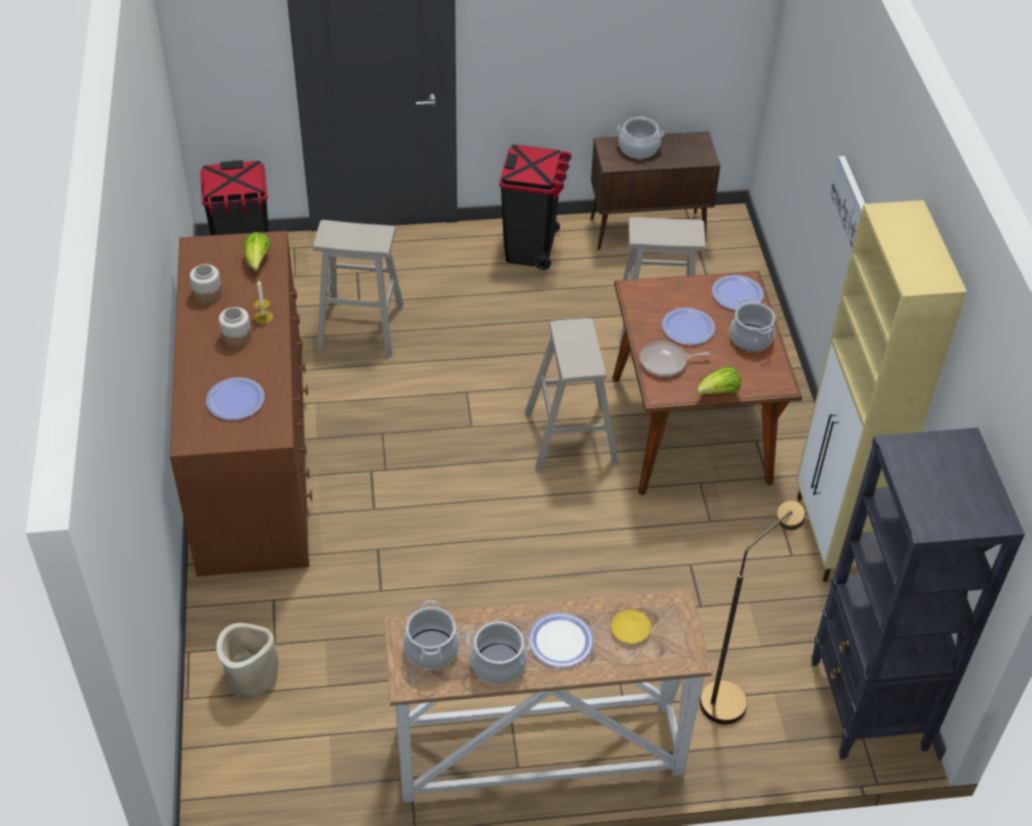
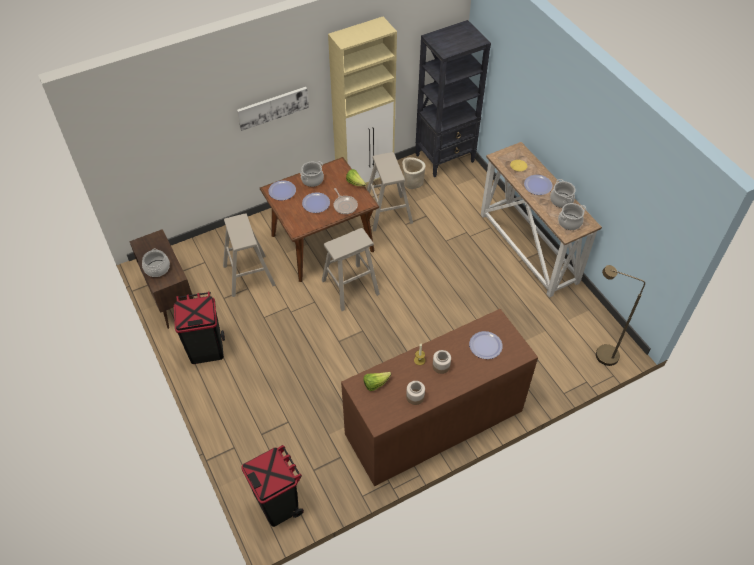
camera: 110 degrees left, 5 degrees up
(251, 676) = (560, 361): beige planter -> beige planter (412, 182)
(360, 327) = (309, 412): beige stool -> beige stool (388, 213)
(730, 695) = (464, 197): brown floor lamp -> brown floor lamp (600, 354)

